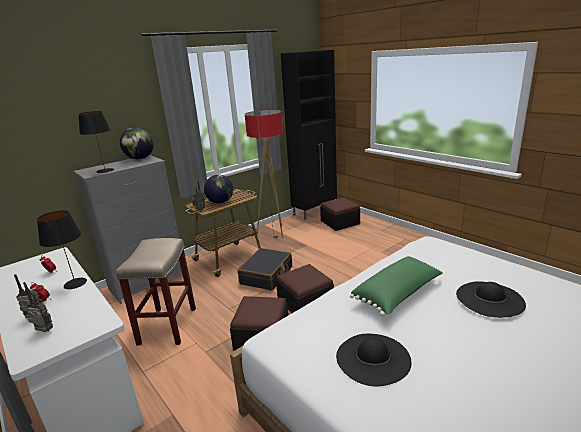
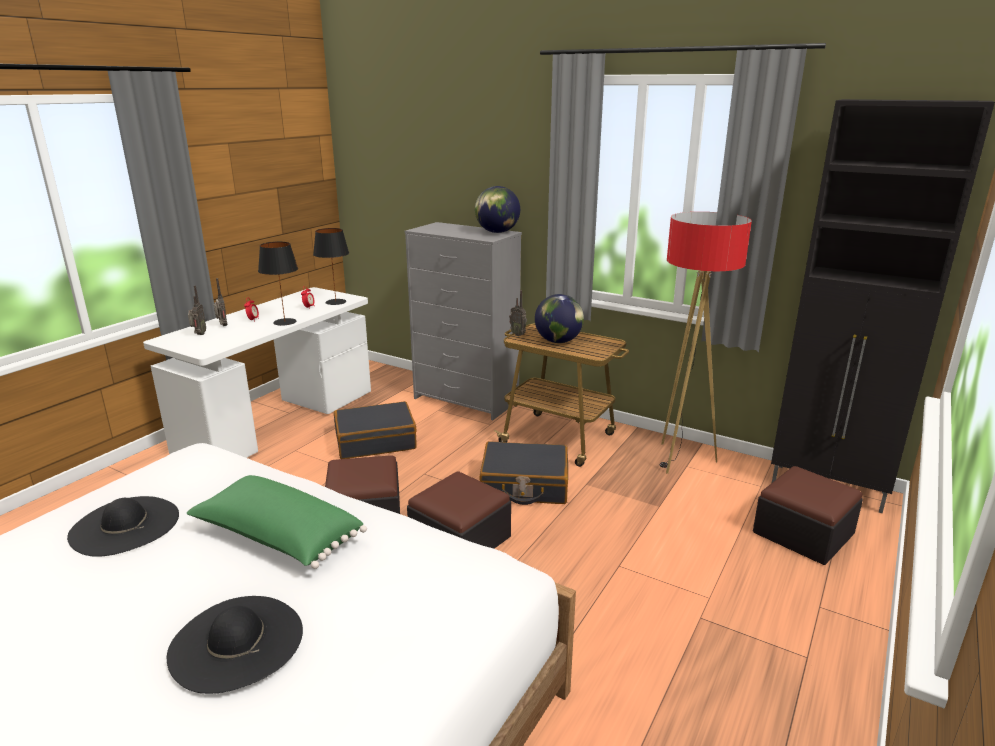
camera: 70 degrees right, 0 degrees up
(105, 170) = (436, 231): black table lamp -> black table lamp (335, 302)
(168, 326) = (375, 441): beige stool -> black suitcase

